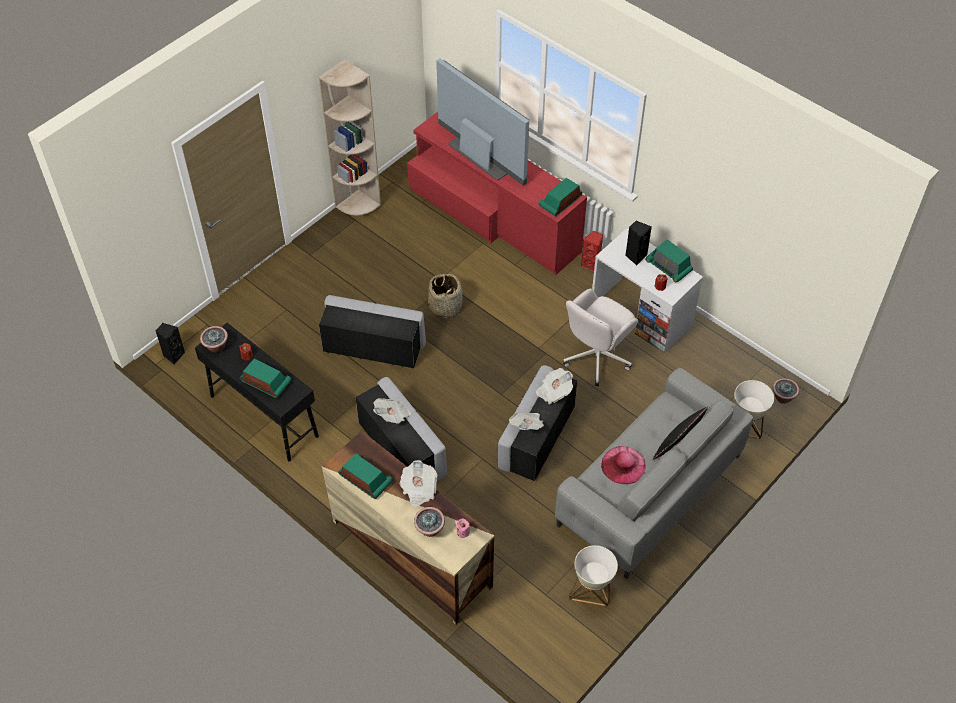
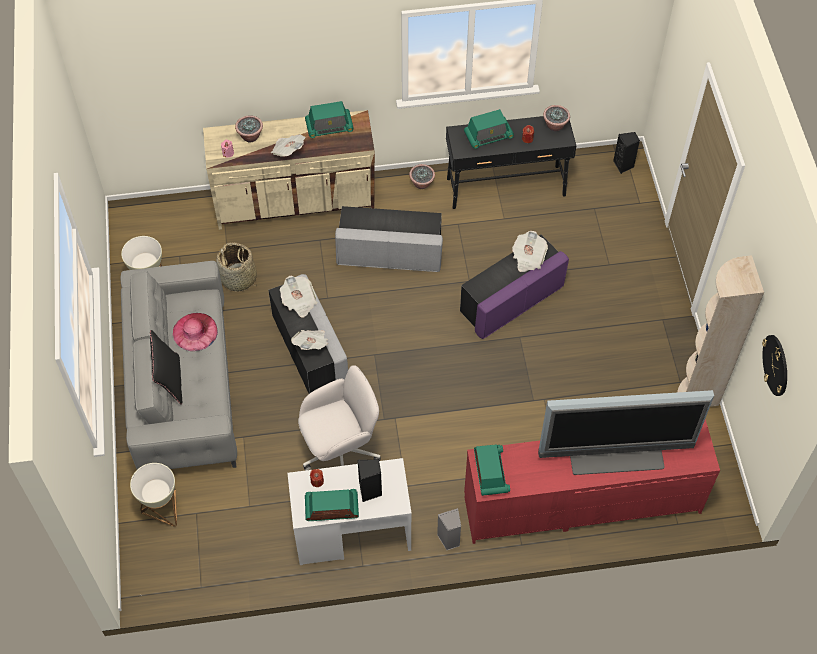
camera: 130 degrees right, 5 degrees up
(373, 345) = (511, 300): grey ottoman -> purple ottoman
(378, 57) = (776, 365): none -> wall clock
(392, 416) = (397, 222): newspaper -> newspaper (528, 258)
(445, 306) = (507, 381): basket -> basket (239, 278)
(591, 264) = (449, 539): red speaker -> grey speaker
(596, 358) = (341, 454): white office chair -> white office chair turned 75 degrees clockwise
(782, 397) = (156, 568): potted plant -> potted plant (422, 184)

